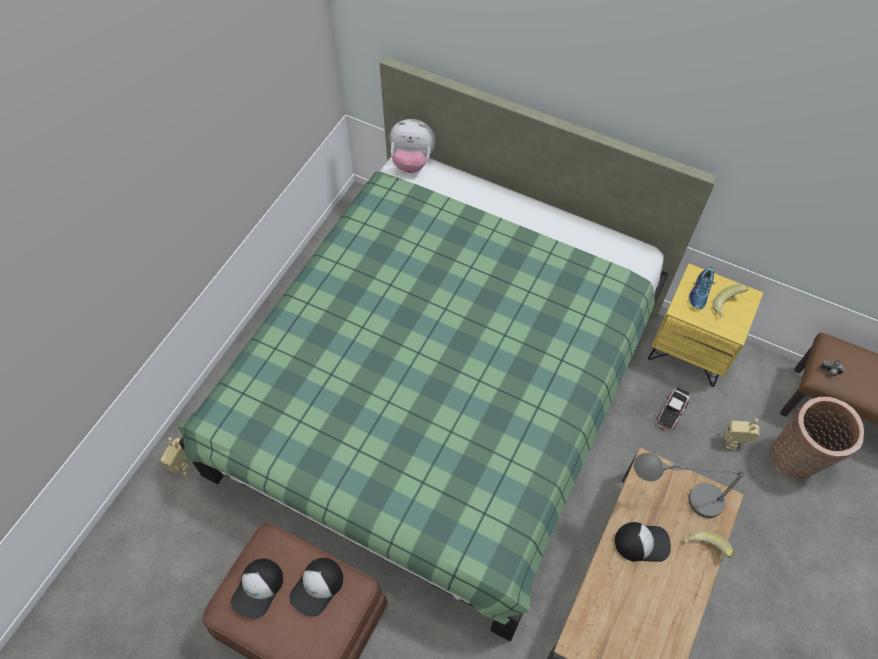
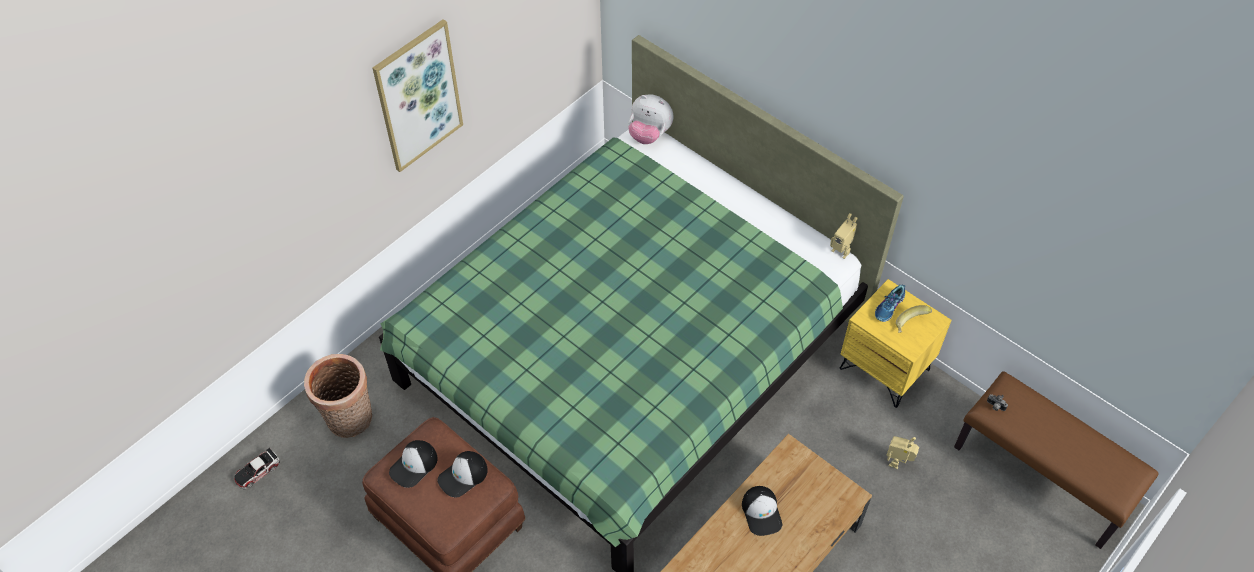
camera: 15 degrees right, 5 degrees down
(163, 166) = (418, 96): none -> picture
(183, 464) = (378, 367): toy robot -> toy robot (842, 250)
(642, 542) = (762, 512): cap -> cap turned 60 degrees clockwise
(671, 411) = (846, 421): toy car -> toy car (257, 471)
(674, 498) = (805, 483): grey table lamp -> none
(704, 548) = (818, 531): banana -> none
(796, 460) = (955, 491): basket -> basket (351, 421)

